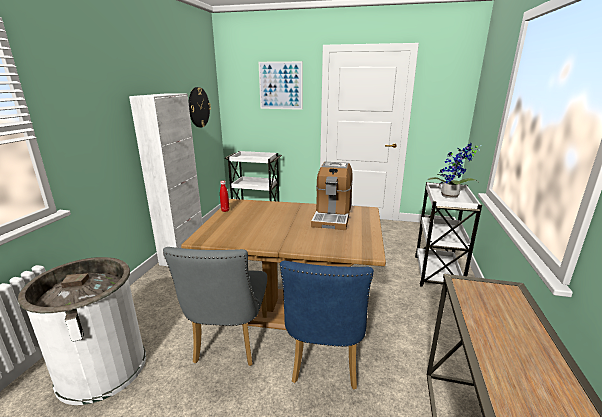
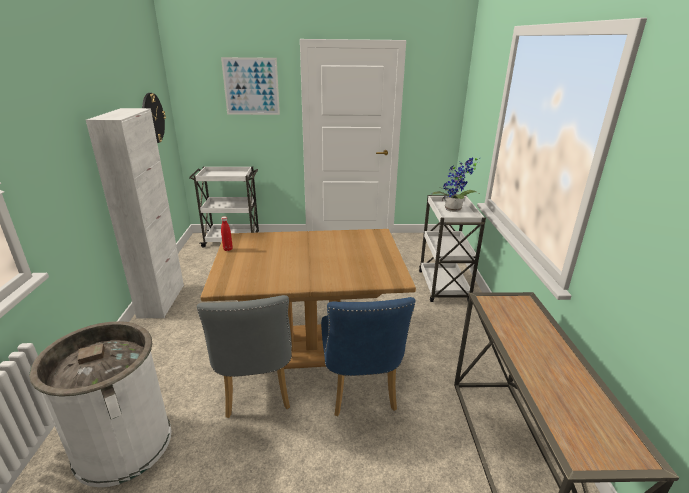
camera: 15 degrees left, 5 degrees up
(332, 216) = (347, 244): coffee machine -> none

